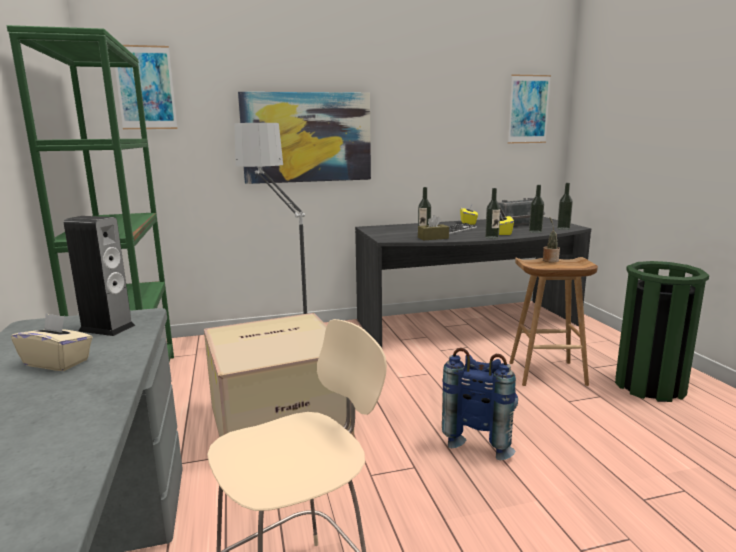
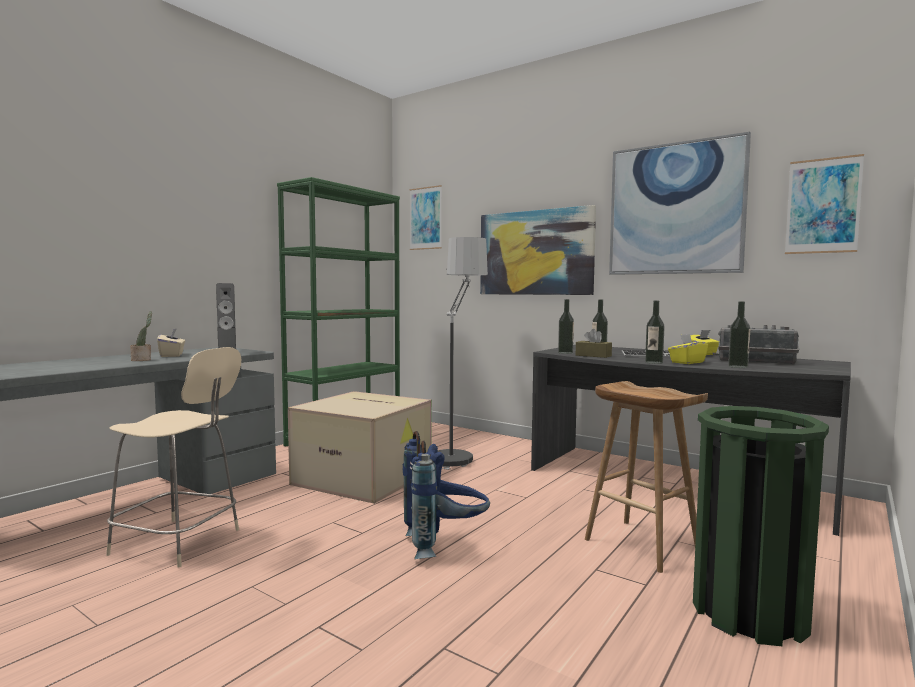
camera: 50 degrees right, 10 degrees down
(436, 103) = (675, 209): none -> picture
(550, 260) = (654, 388): potted plant -> potted plant (142, 360)
(563, 228) = (799, 370): bottle -> bottle (565, 353)

